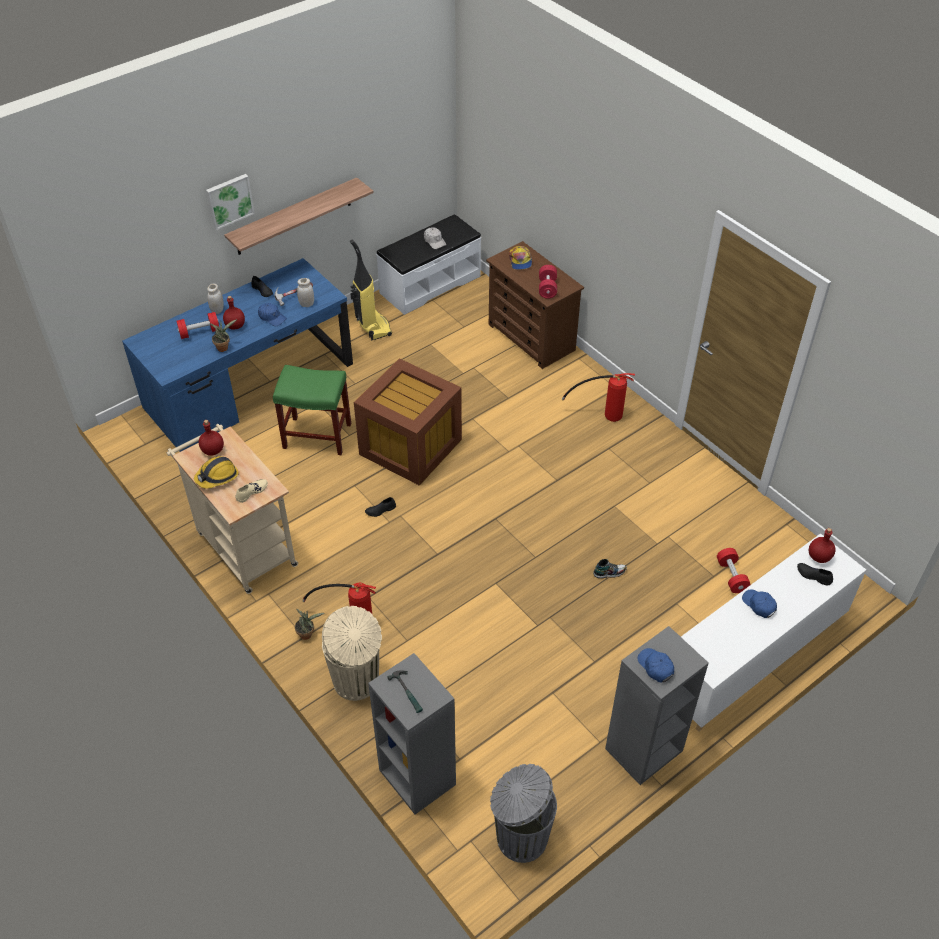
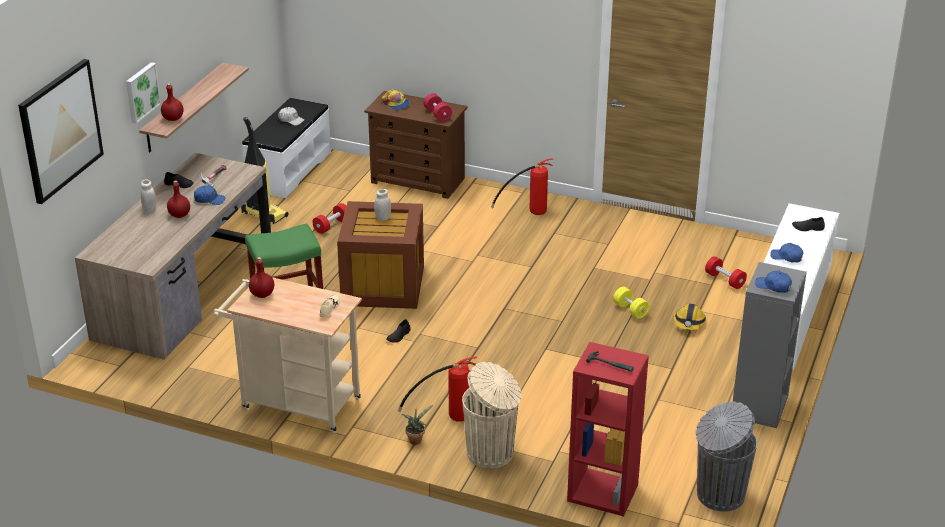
camera: 30 degrees left, 15 degrees down
(106, 230) = (60, 130): none -> picture
(199, 332) = (148, 229): red dumbbell -> red dumbbell (331, 225)
(217, 477) = (286, 309): hard hat -> hard hat (689, 323)
(224, 347) = (184, 232): potted plant -> none
(250, 386) = (185, 291): blue desk -> brown desk
(307, 304) = (233, 182): white jar -> white jar (383, 218)
(416, 777) = (601, 493): grey bookcase -> red bookcase
(609, 572) = (630, 310): shoe -> yellow dumbbell
(818, 556) = (800, 216): red bottle -> red bottle (173, 118)

